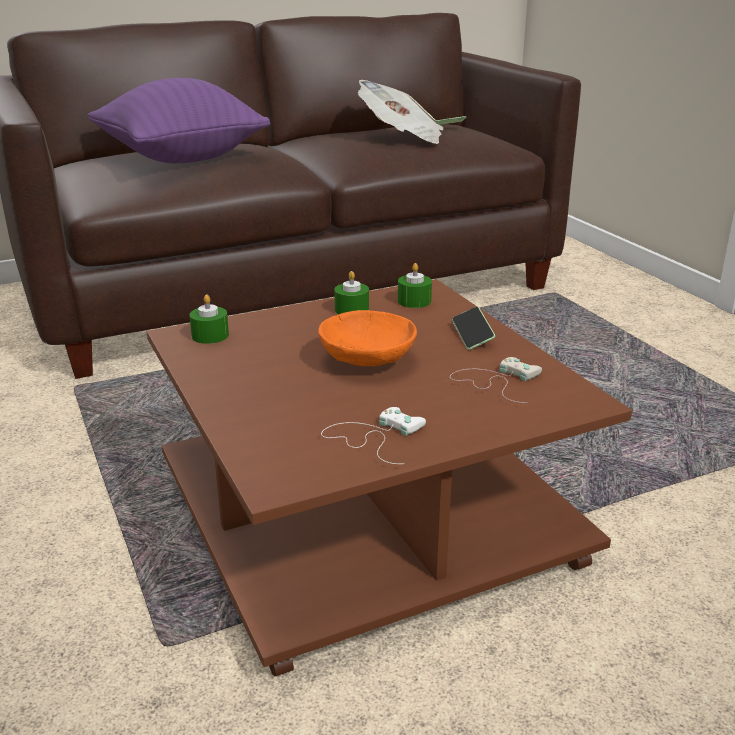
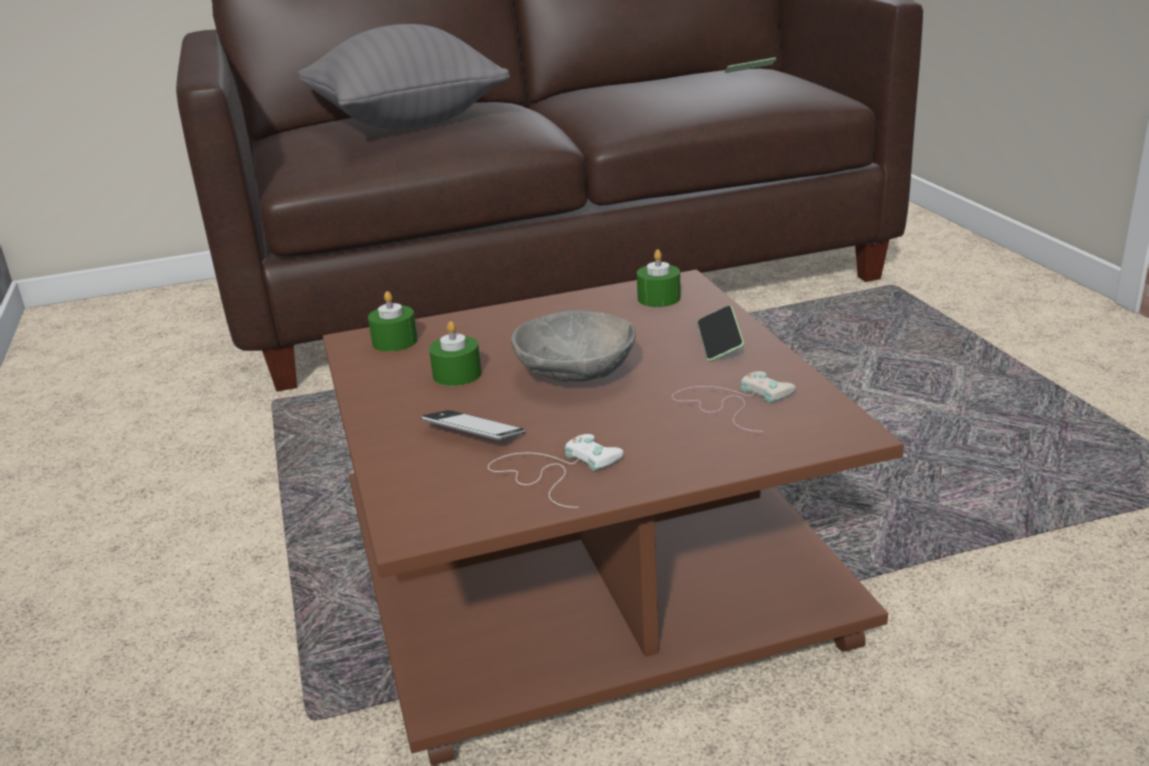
camera: 10 degrees right, 0 degrees up
(181, 158) = (406, 122): purple pillow -> grey pillow
(299, 408) = (474, 433): none -> phone
(351, 310) = (576, 309): green candle -> green candle (457, 374)
(367, 362) = (575, 376): orange bowl -> grey bowl
(402, 137) = (688, 87): newspaper -> none

